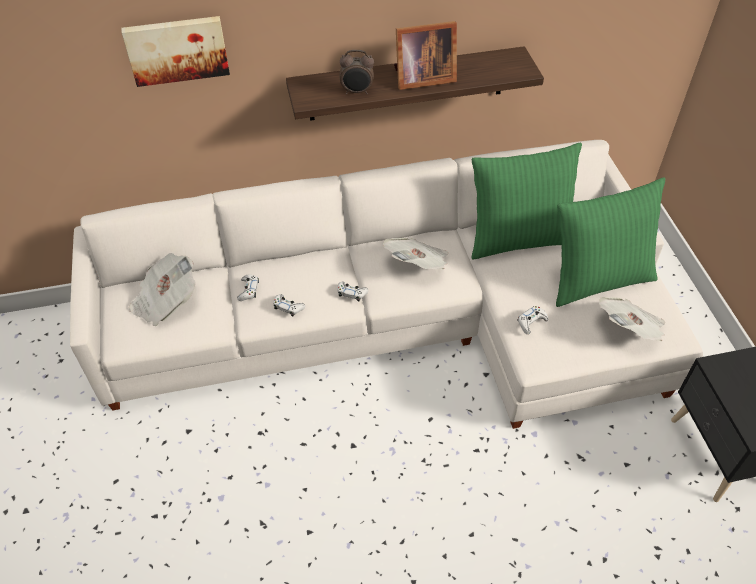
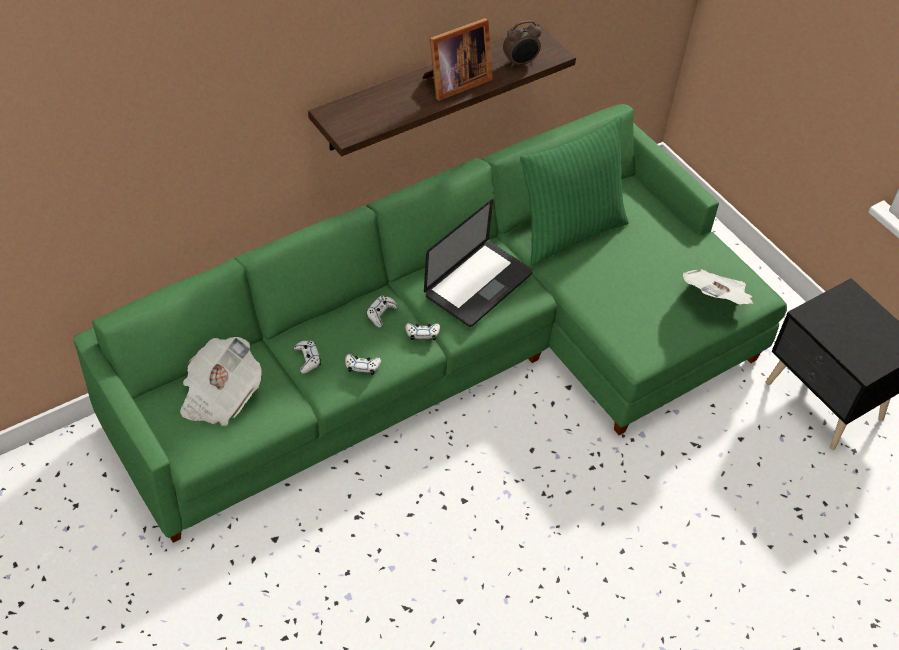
camera: 25 degrees left, 0 degrees up
(177, 49) = (200, 106): picture -> none
(357, 92) = (395, 112): alarm clock -> alarm clock (520, 63)
(402, 321) = (456, 354): white sofa -> green sofa
(418, 265) = (478, 285): newspaper -> laptop
(531, 322) = (619, 316): white game controller -> white game controller (381, 313)
(597, 279) = (665, 255): green pillow -> none

